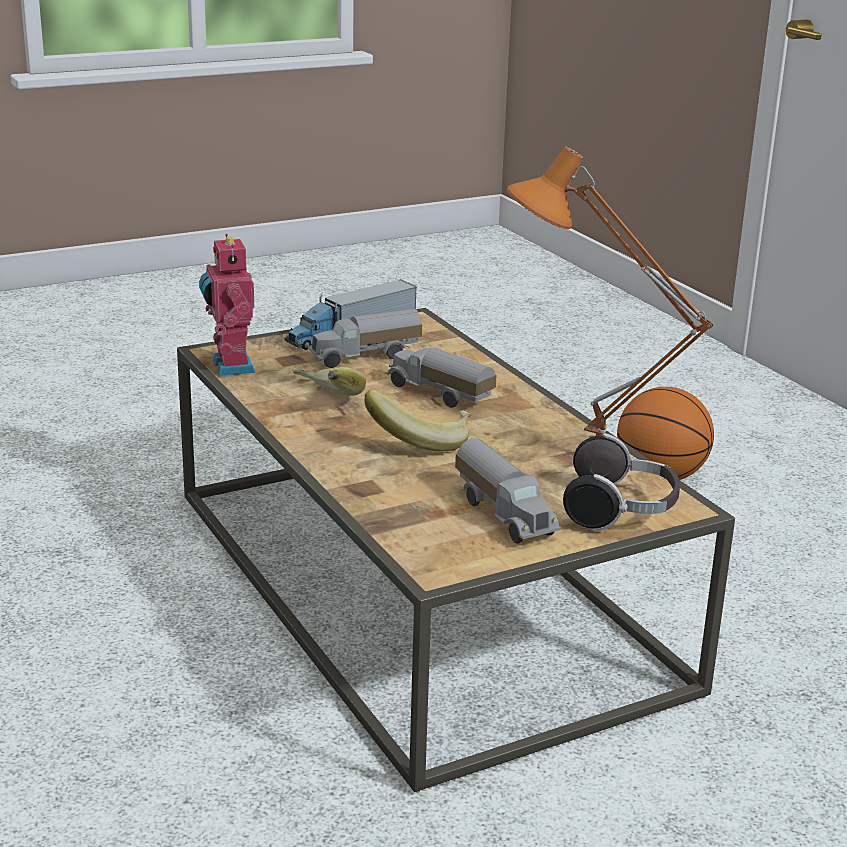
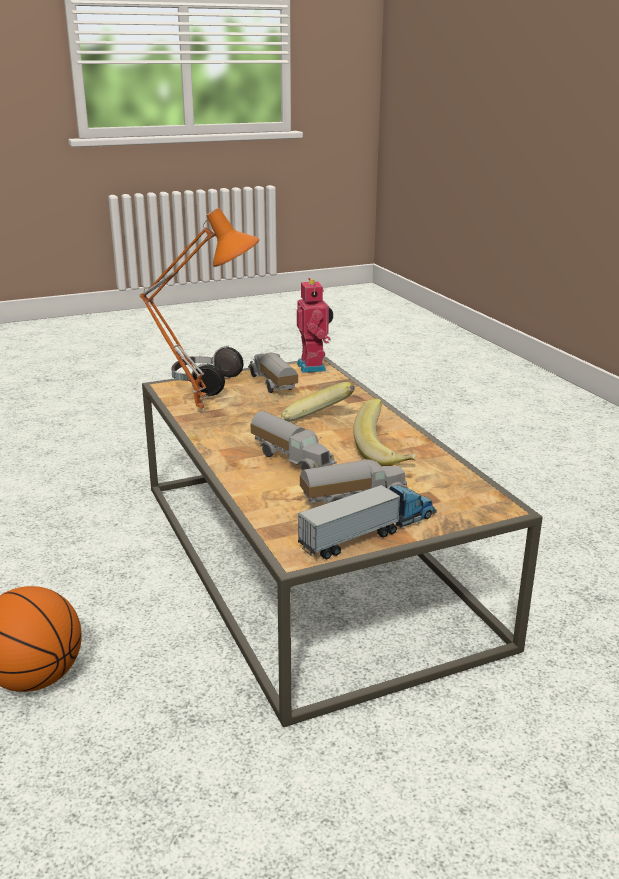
camera: 175 degrees left, 0 degrees up
(229, 366) = (477, 489): toy robot -> toy robot (314, 367)

